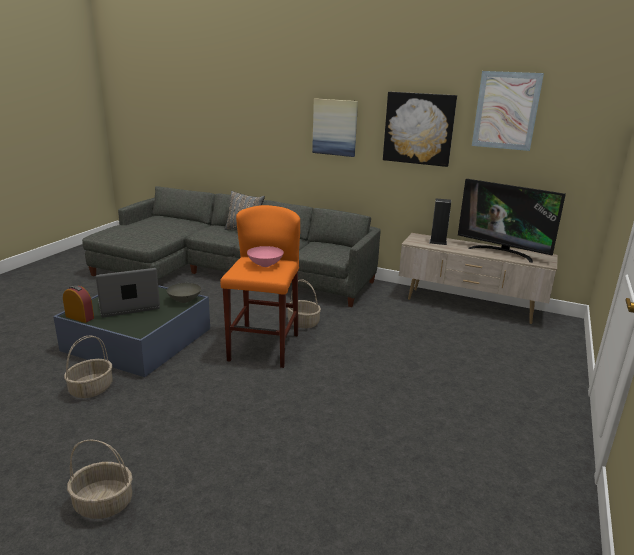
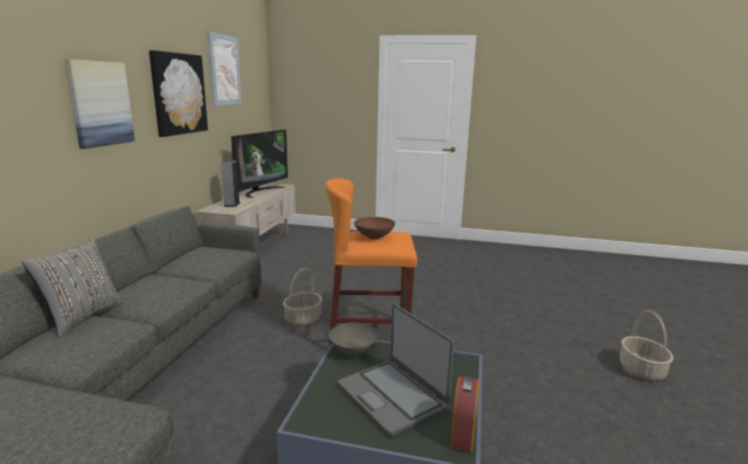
camera: 100 degrees left, 5 degrees down
(91, 389) = (530, 440): basket -> none
(265, 265) = (374, 237): pink bowl -> brown bowl

